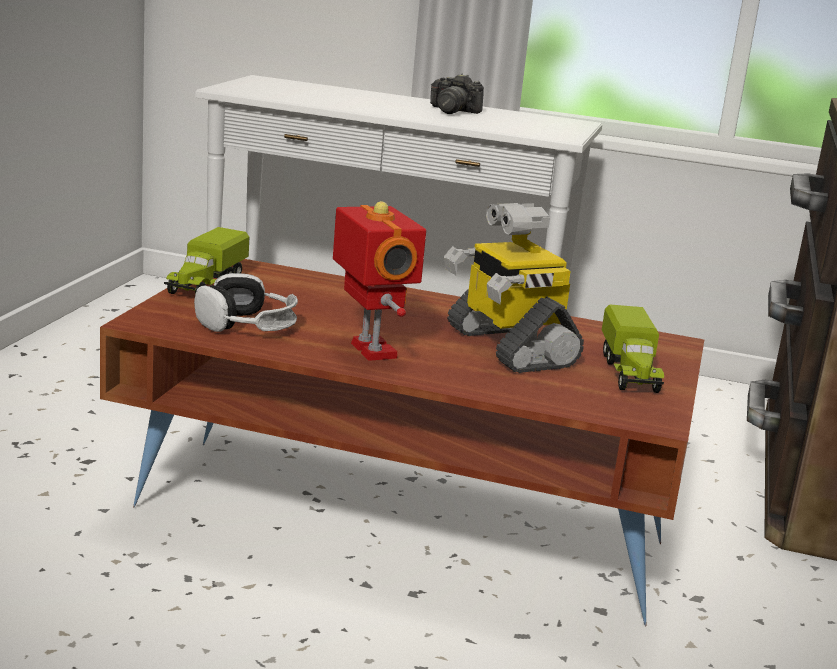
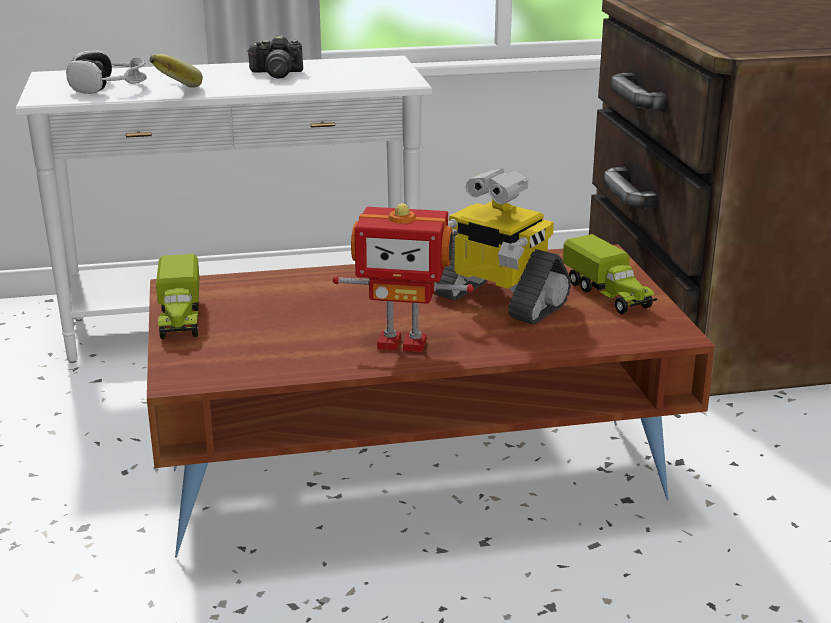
camera: 25 degrees left, 5 degrees up
(247, 325) = (272, 351): headphones -> headphones (109, 87)
(338, 103) = (171, 90): none -> banana
(370, 351) = (402, 342): toy robot -> toy robot turned 150 degrees clockwise

